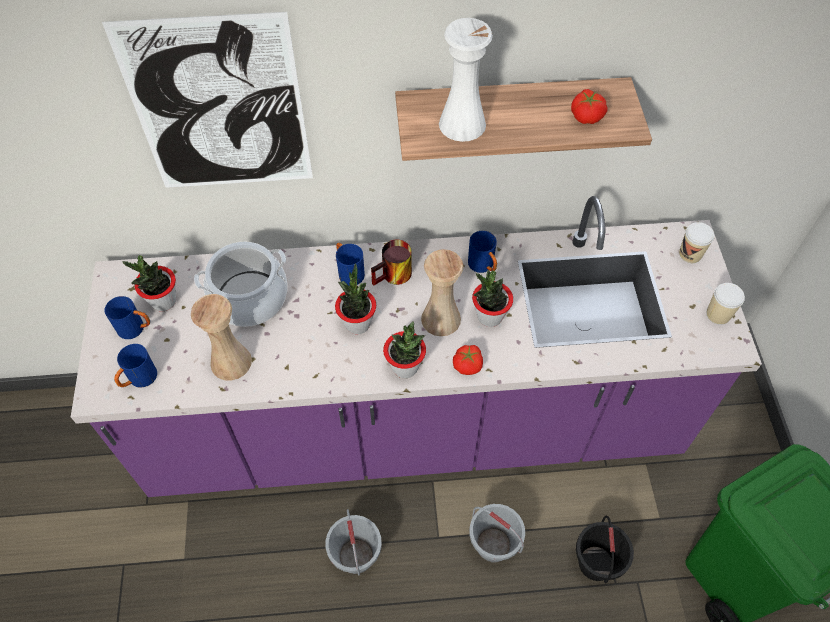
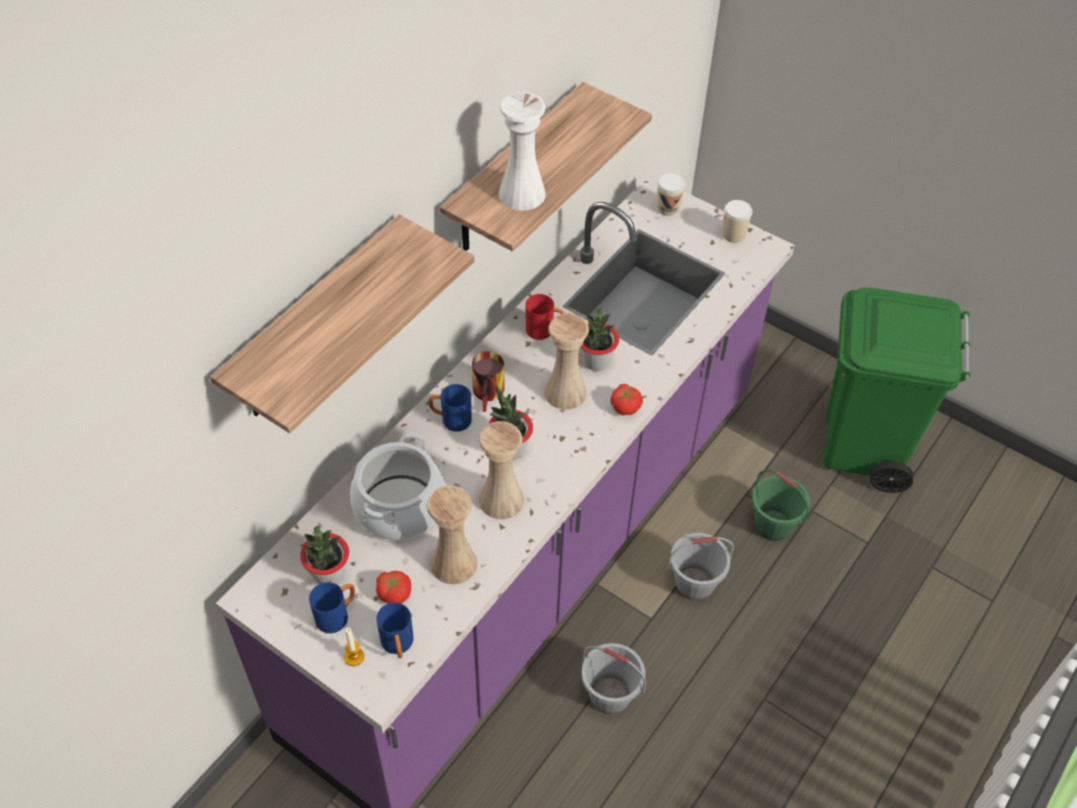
camera: 50 degrees left, 5 degrees down
(111, 362) = (354, 657): none -> candle
(219, 108) = (315, 323): picture -> shelf
(309, 350) = (501, 500): none -> beige vase
(405, 367) = (586, 447): potted plant -> none
(483, 266) = (545, 330): blue mug -> red mug
(587, 116) = (593, 128): tomato -> tomato (394, 593)
(595, 562) = (772, 525): black bucket -> green bucket

